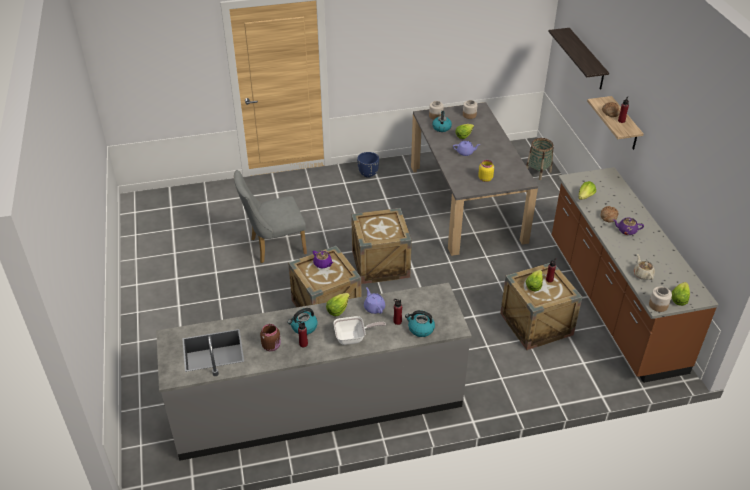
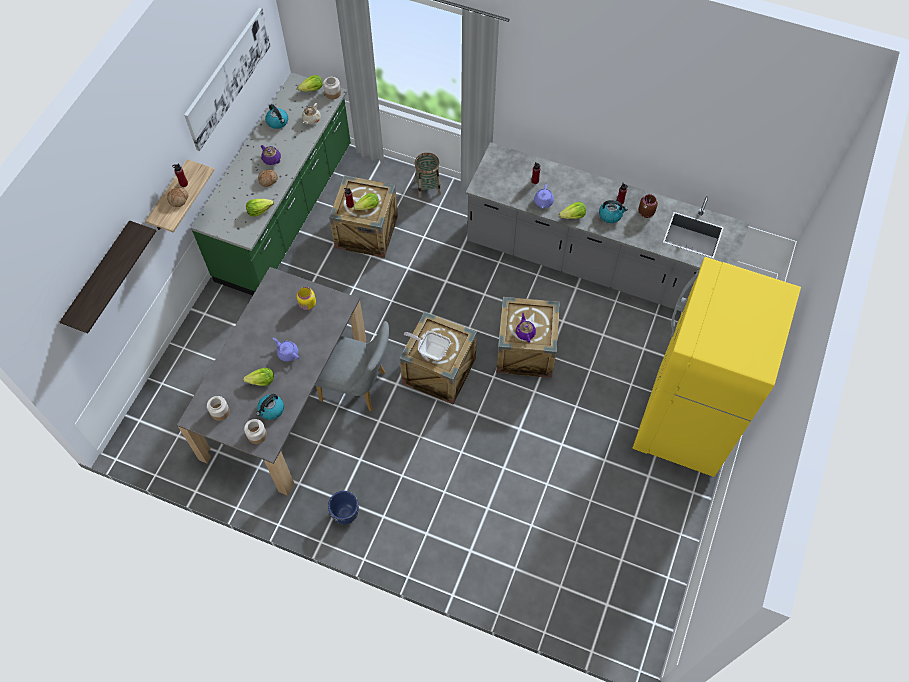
camera: 145 degrees left, 20 degrees up
(163, 323) = (685, 422): none -> yellow fridge
(274, 247) = (526, 460): grey chair -> grey chair (358, 387)
(353, 338) = (578, 186): frying pan -> frying pan (431, 350)
(420, 329) = (523, 166): kettle -> kettle (278, 122)
(538, 172) = (168, 395): basket -> basket (428, 187)
(612, 303) = (286, 213): brown counter -> green counter
(692, 167) = (228, 77): none -> picture

